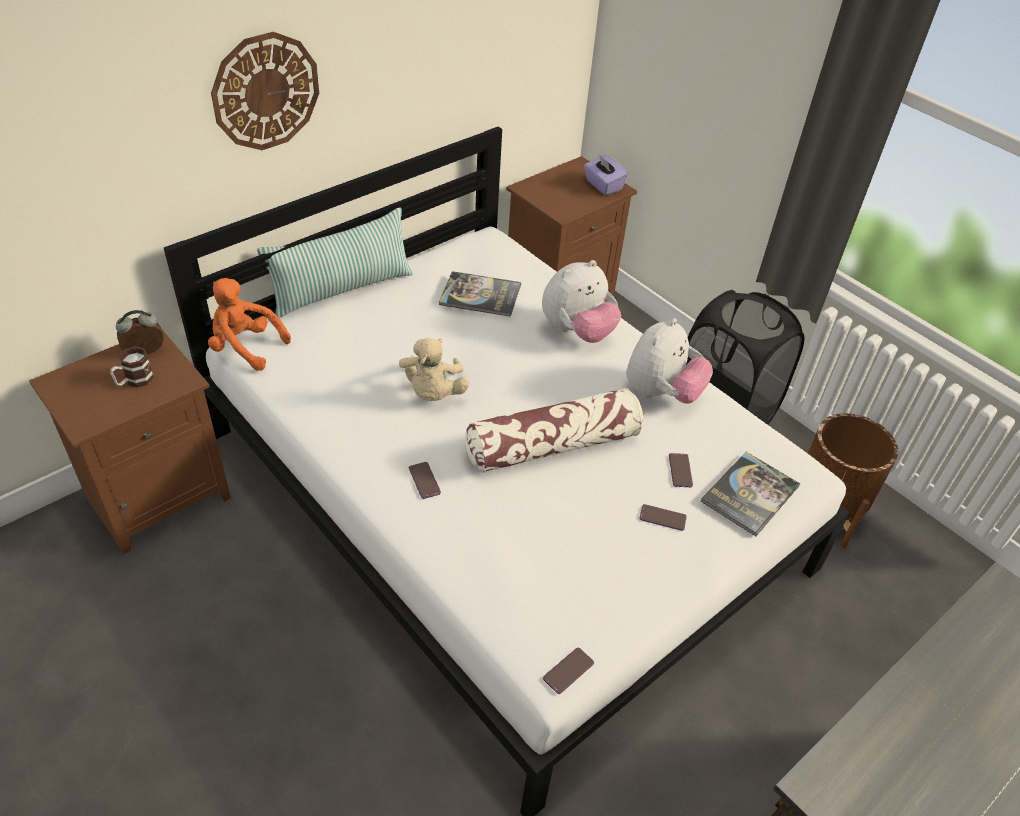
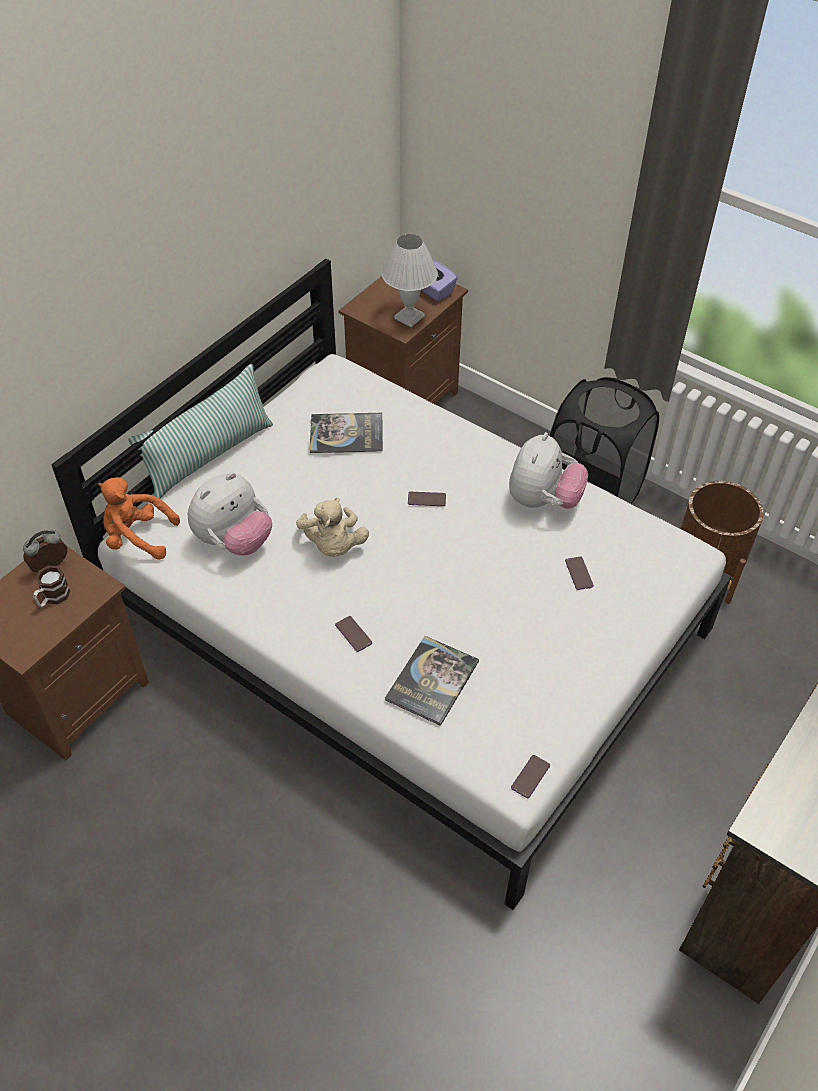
camera: 10 degrees left, 5 degrees up
(266, 92) = (120, 294): wall clock -> none
(553, 445) = (459, 574): pillow -> none
(572, 204) = (409, 317): none -> white table lamp
(577, 331) = (449, 453): plush toy -> plush toy (234, 541)
(662, 518) = (574, 622): phone -> phone (426, 499)
(750, 494) = (644, 582): book -> book (432, 681)

